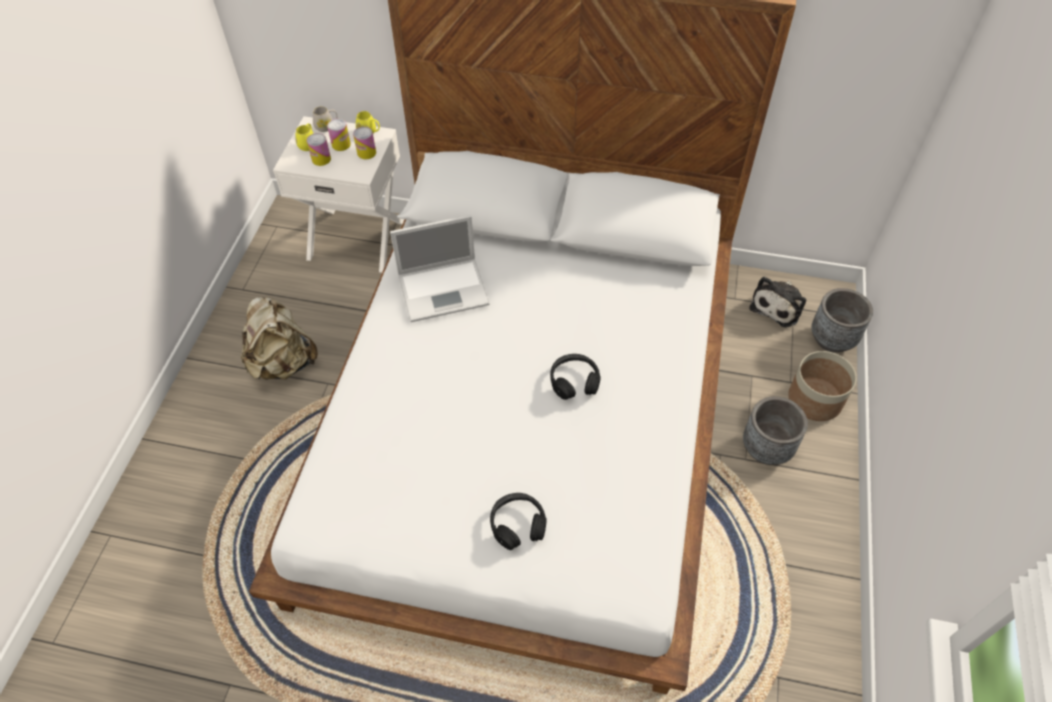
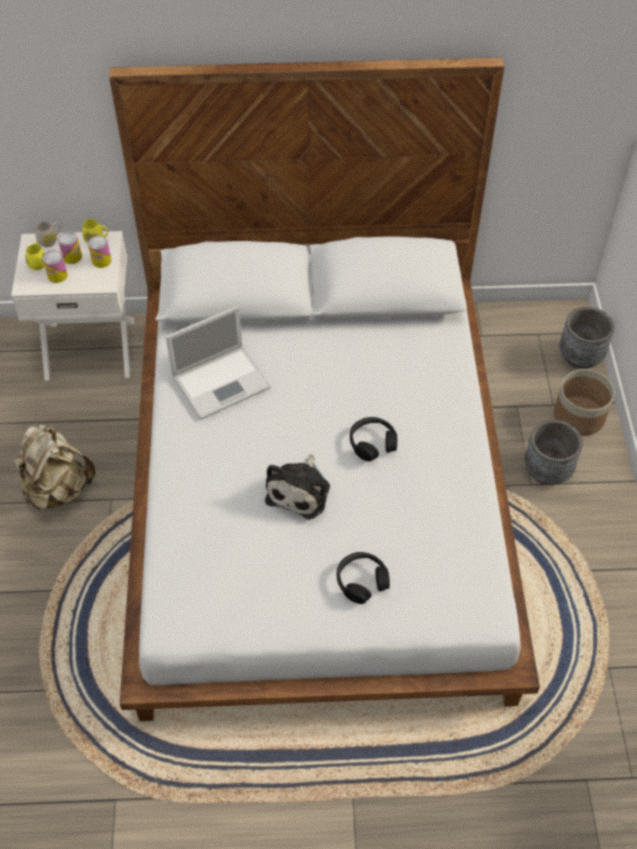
camera: 15 degrees left, 0 degrees up
(778, 306) = (523, 334): plush toy -> plush toy (300, 490)

